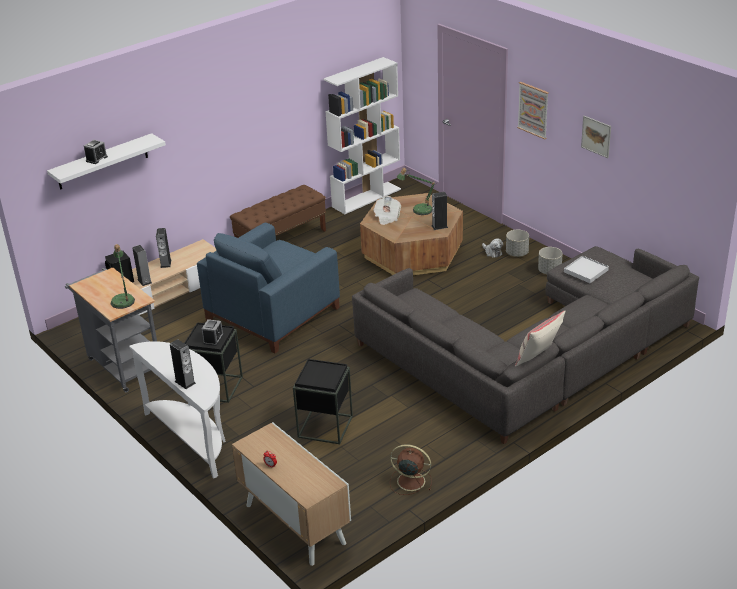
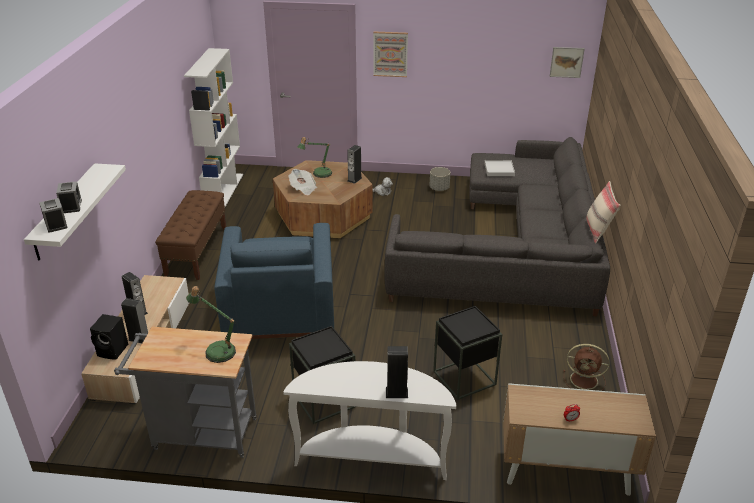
camera: 45 degrees left, 0 degrees up
(213, 339) = (330, 346): alarm clock -> alarm clock (56, 224)
(409, 481) = (585, 380): brown fan -> brown fan turned 135 degrees counterclockwise
(516, 253) = (399, 186): grey planter -> none
(596, 136) = (463, 58): picture -> picture (566, 62)

